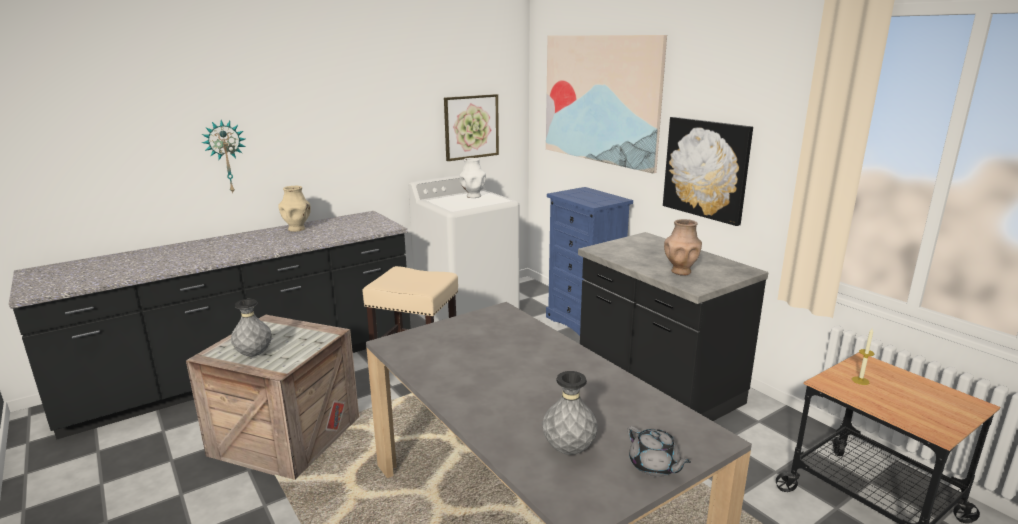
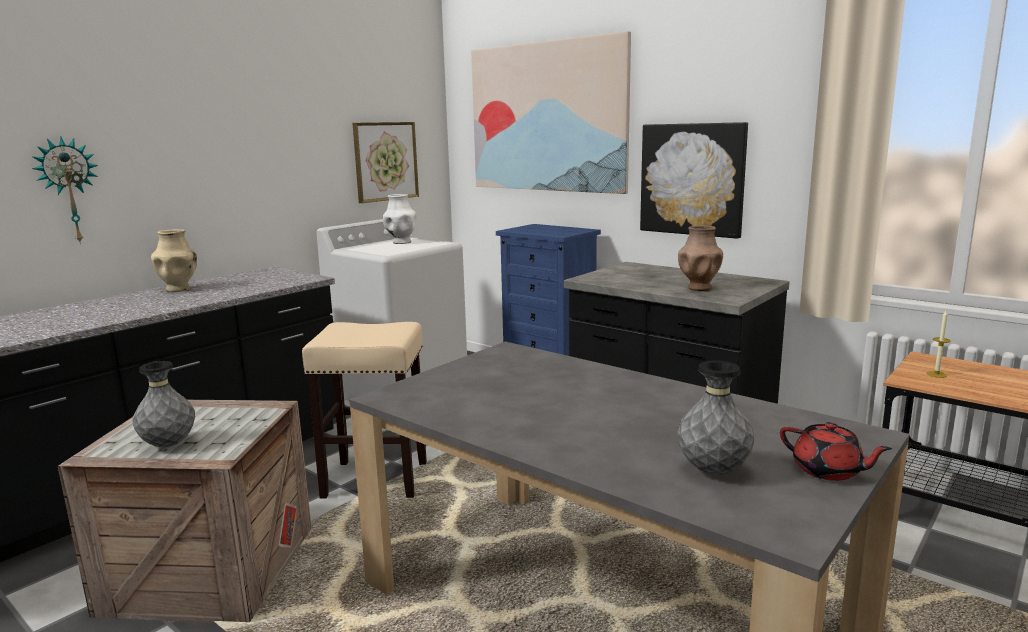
camera: 15 degrees left, 5 degrees down
(654, 466) = (828, 471): grey teapot -> red teapot

